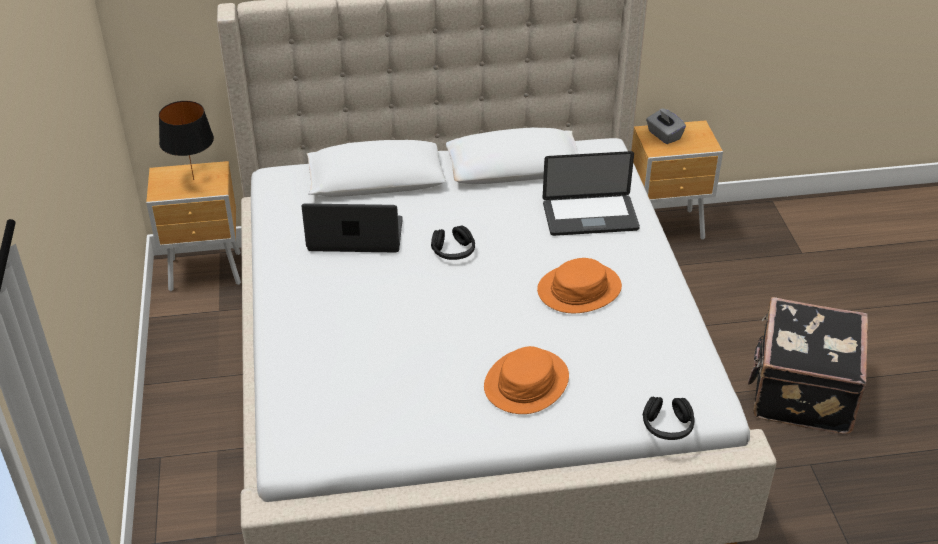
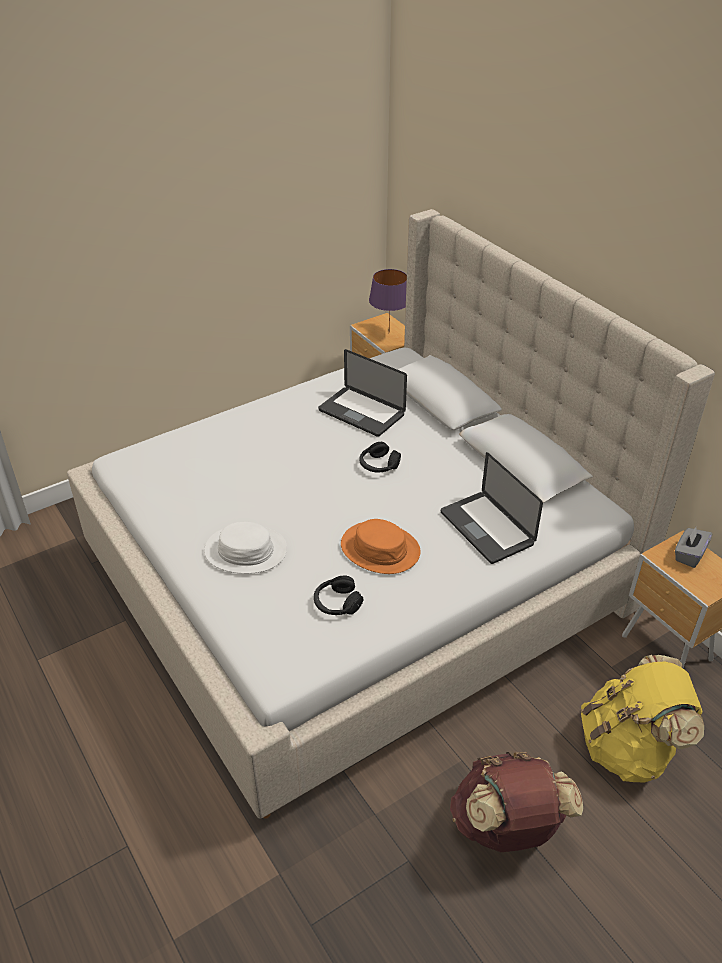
camera: 65 degrees right, 0 degrees up
(193, 179) = (389, 333): black table lamp -> purple table lamp
(355, 236) = (361, 413): laptop -> laptop turned 150 degrees clockwise
(526, 383) = (245, 551): orange hat -> white hat
(667, 426) = (235, 651): black headphones -> black headphones (337, 603)
(753, 292) = (628, 748): none -> yellow backpack
(800, 391) = (507, 828): black suitcase -> brown backpack

